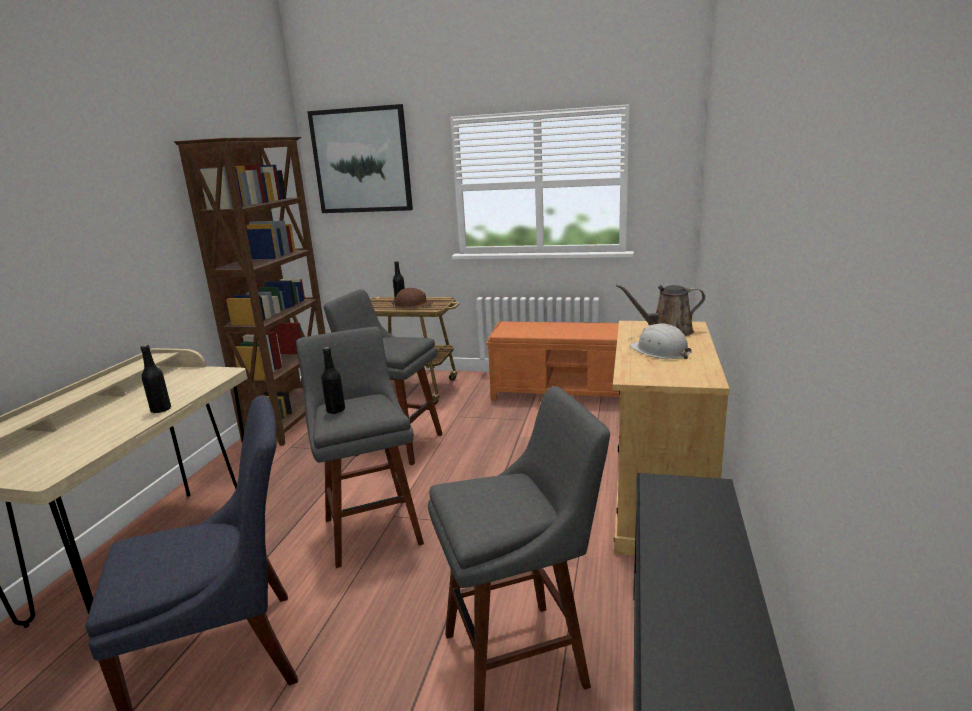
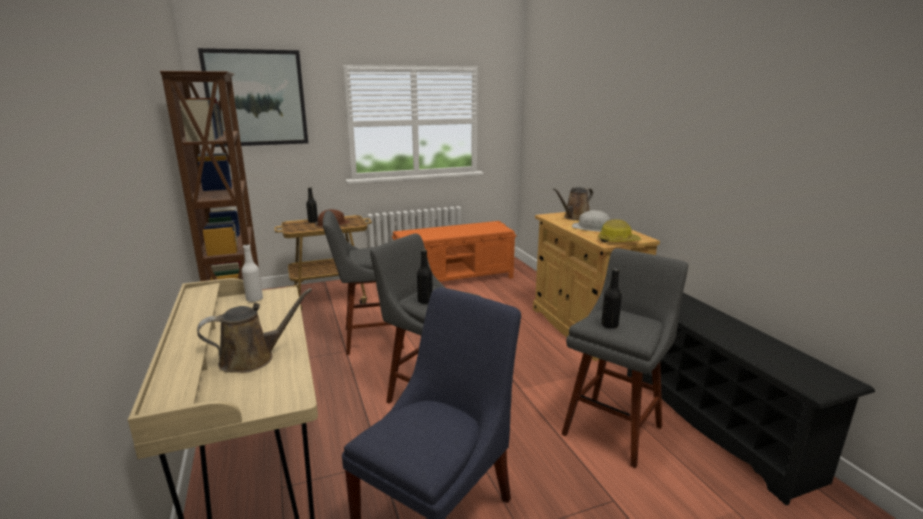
camera: 35 degrees left, 0 degrees up
(91, 431) = (252, 358): none -> brown watering can
(161, 410) = (288, 329): black bottle -> black bottle (609, 325)
(195, 374) = (254, 299): none -> white bottle
(656, 377) = (618, 241): none -> hard hat

